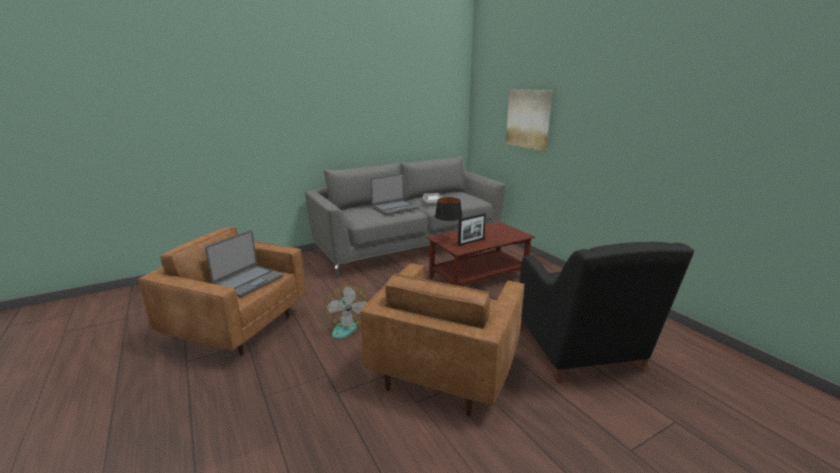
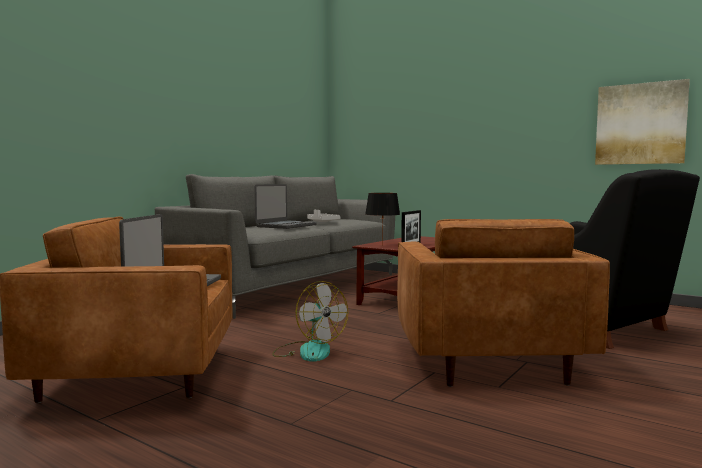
camera: 25 degrees left, 15 degrees down
(528, 119) = (419, 123): picture -> picture (640, 124)

